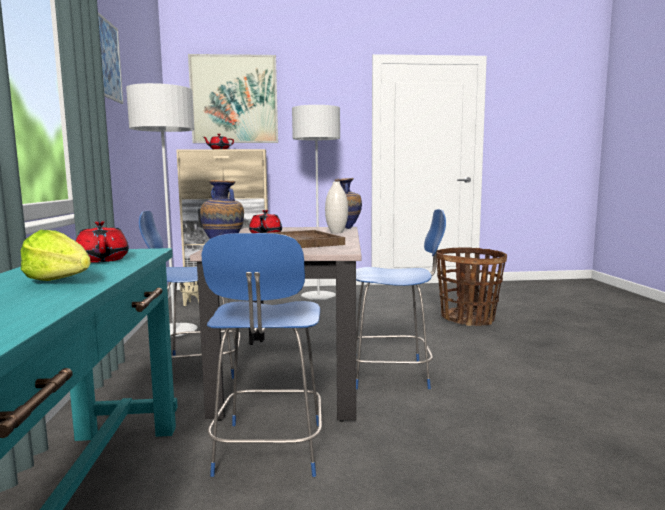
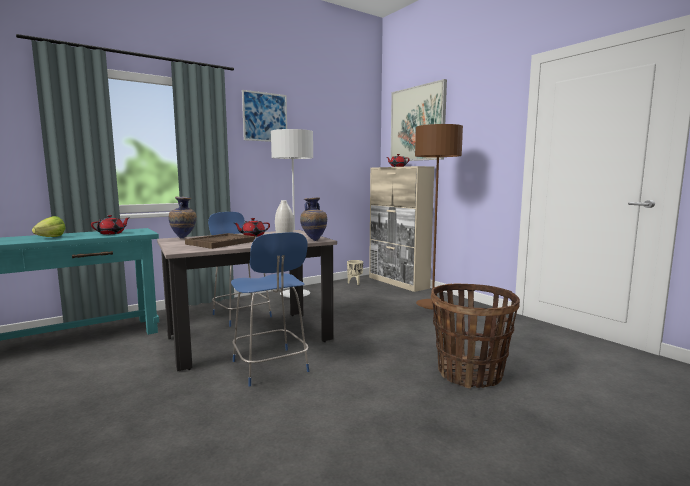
camera: 60 degrees right, 0 degrees up
(269, 451) = (132, 359): blue chair -> none
(318, 297) = (432, 305): grey floor lamp -> brown floor lamp

